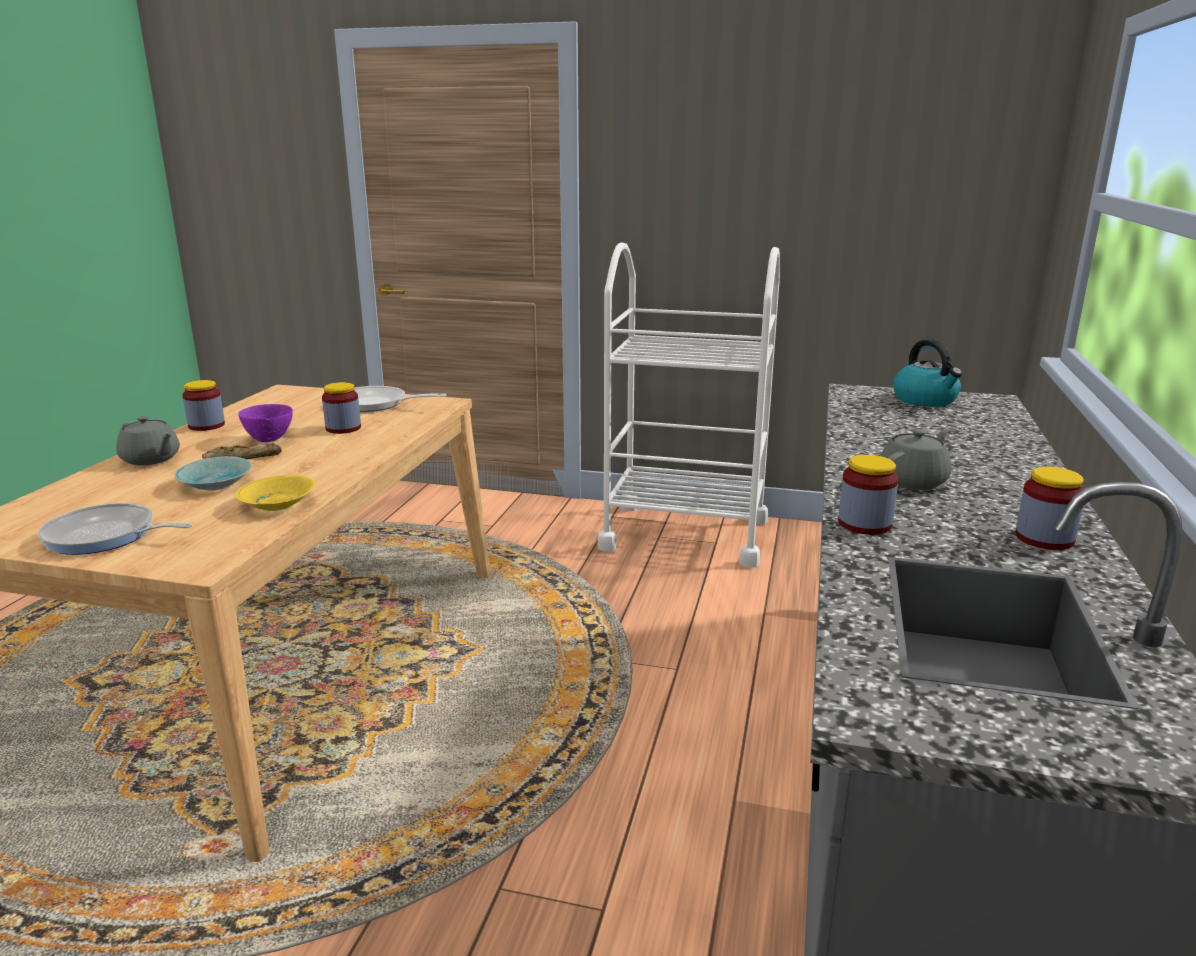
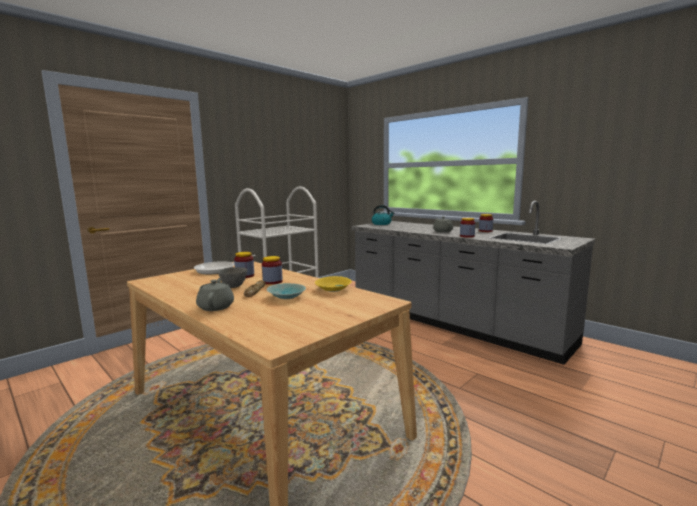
camera: 60 degrees left, 10 degrees down
(105, 536) = (329, 316): frying pan -> none
(151, 459) = (216, 307): grey teapot -> grey teapot turned 75 degrees counterclockwise
(206, 425) = (176, 295): jar -> jar (272, 282)
(269, 439) = (233, 286): purple bowl -> grey bowl

